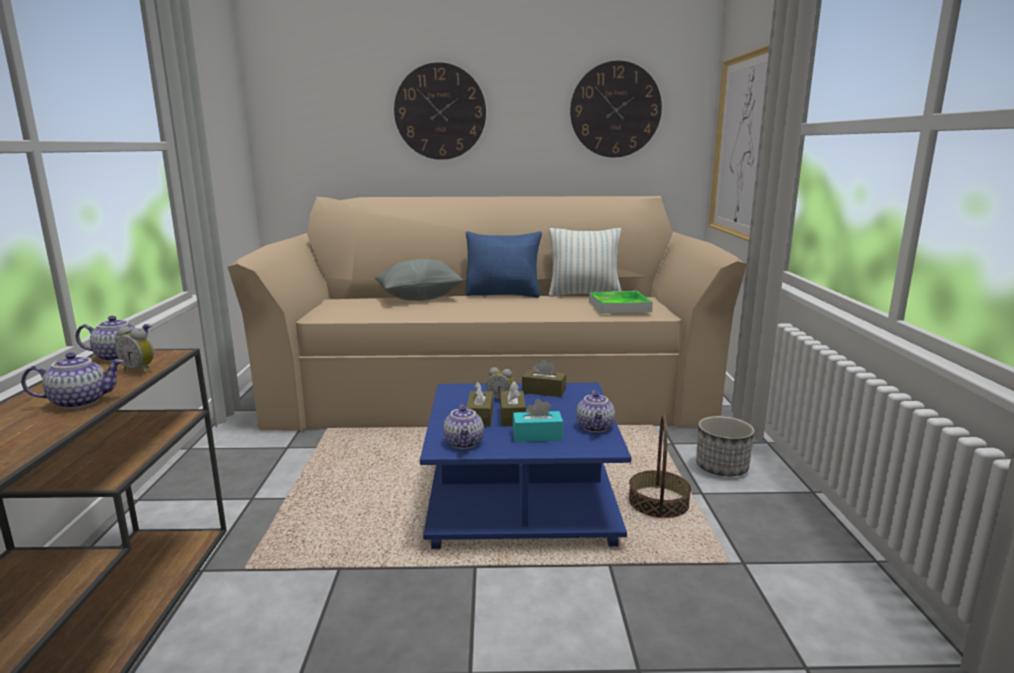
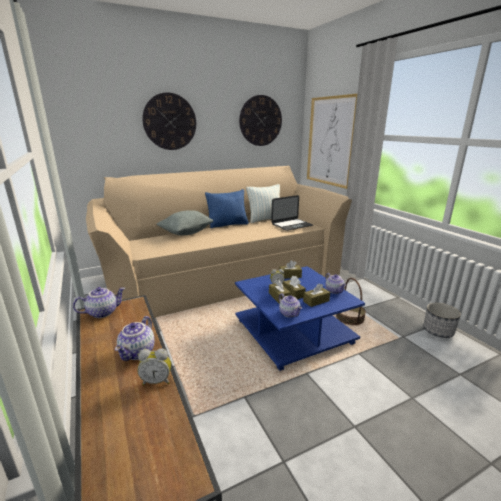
camera: 25 degrees left, 5 degrees up
(80, 401) = (138, 353): teapot -> teapot turned 150 degrees clockwise
(140, 370) = (136, 319): alarm clock -> alarm clock (157, 381)
(537, 435) = (316, 301): turquoise tissue box -> brown tissue box
(619, 306) = (292, 225): tray -> laptop
(721, 468) = (357, 294): planter -> planter (438, 331)

